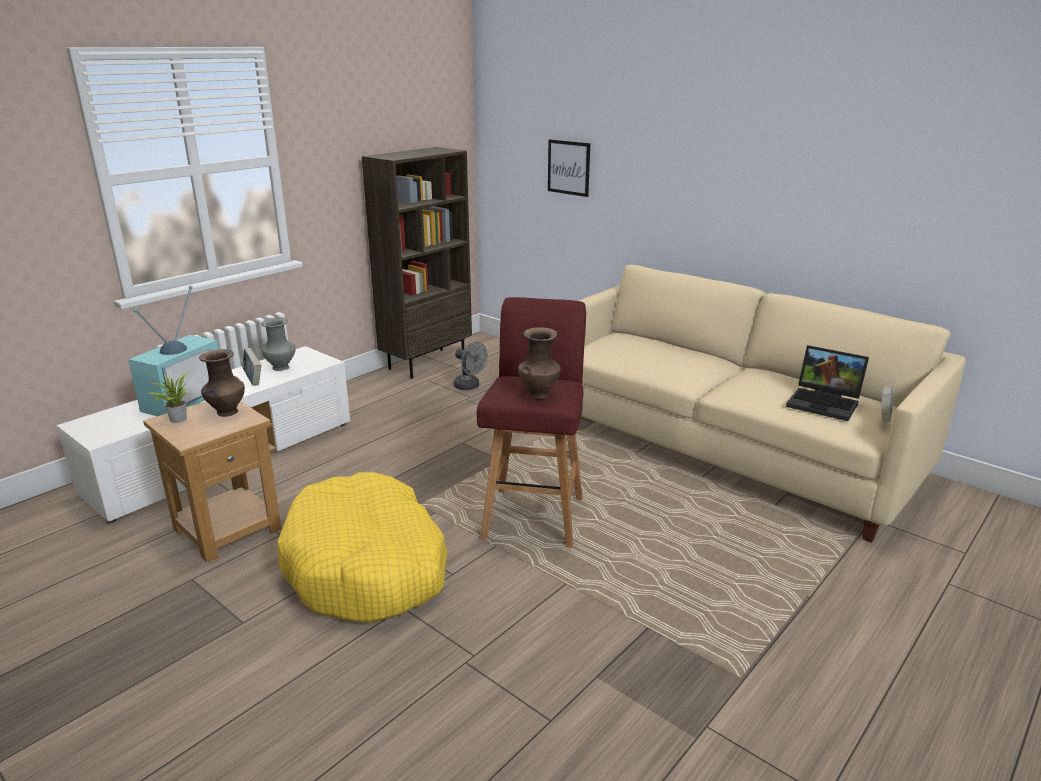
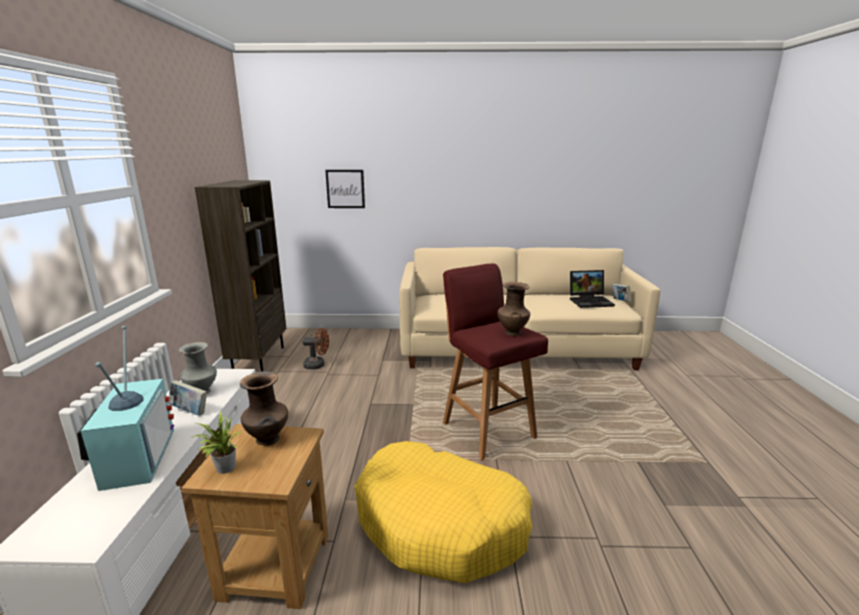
camera: 40 degrees left, 5 degrees down
(470, 386) = (317, 365): grey fan -> brown fan

